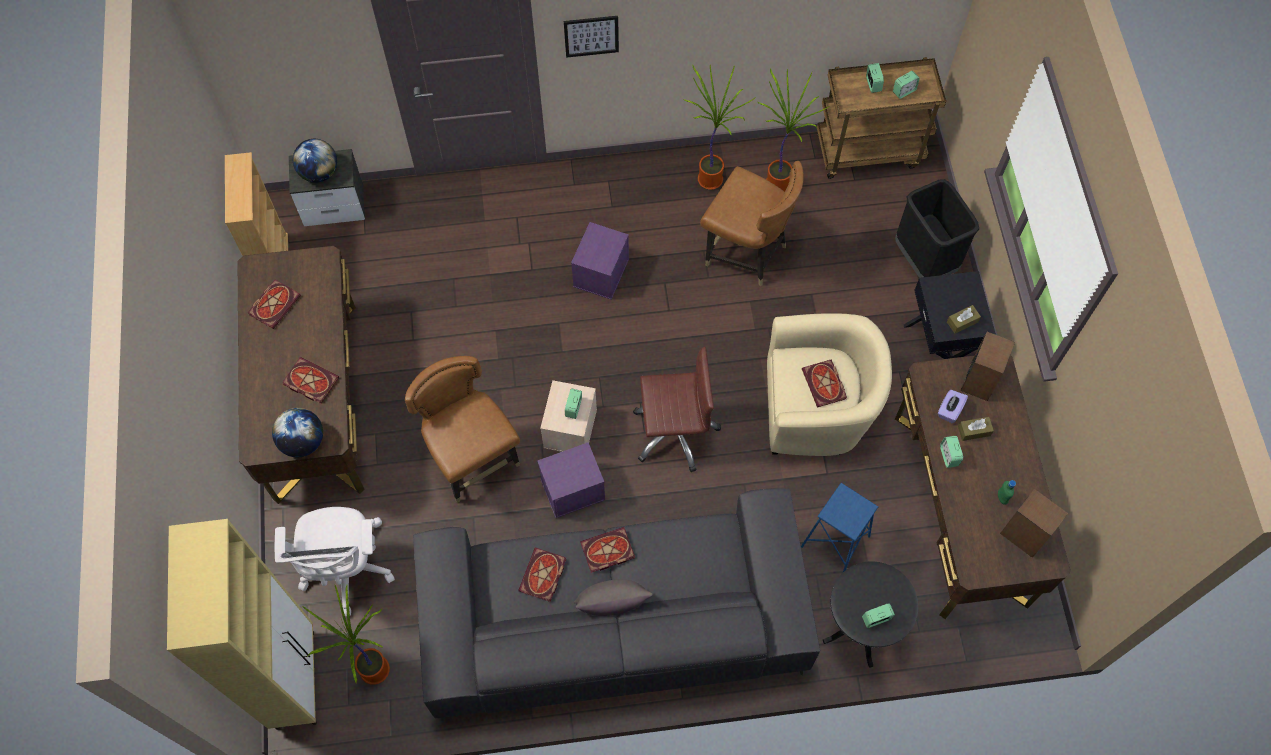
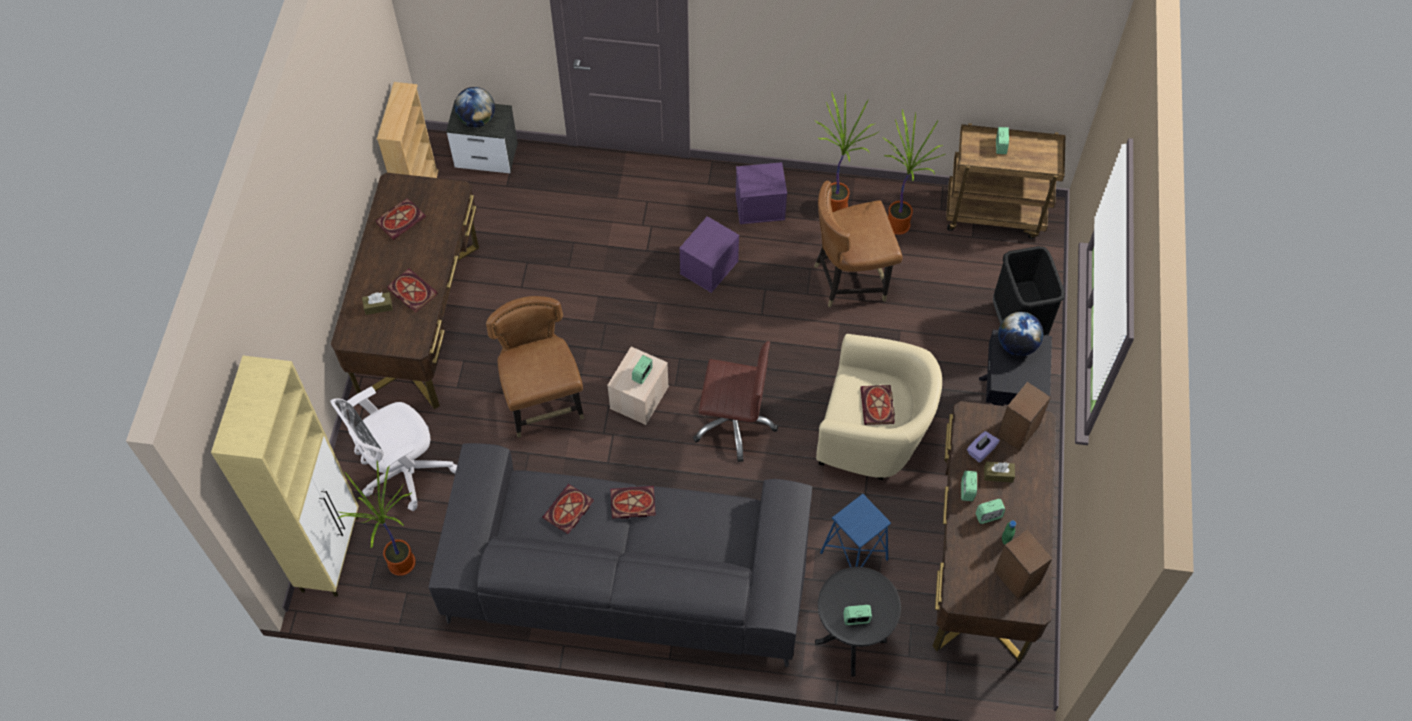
camera: 15 degrees right, 5 degrees down
(303, 442) = (390, 341): globe -> globe (1016, 345)
(347, 570) = (403, 472): white office chair -> white office chair turned 45 degrees clockwise
(573, 488) = (626, 450): purple storage box -> purple storage box (760, 206)
(591, 36) = (740, 44): picture -> none
(612, 607) = (622, 553): grey pillow -> none
(746, 253) = (849, 279): brown chair -> brown chair turned 120 degrees clockwise
(904, 91) = (1028, 159): alarm clock -> alarm clock (988, 516)
(962, 322) = (1021, 378): brown tissue box -> brown tissue box (378, 306)

